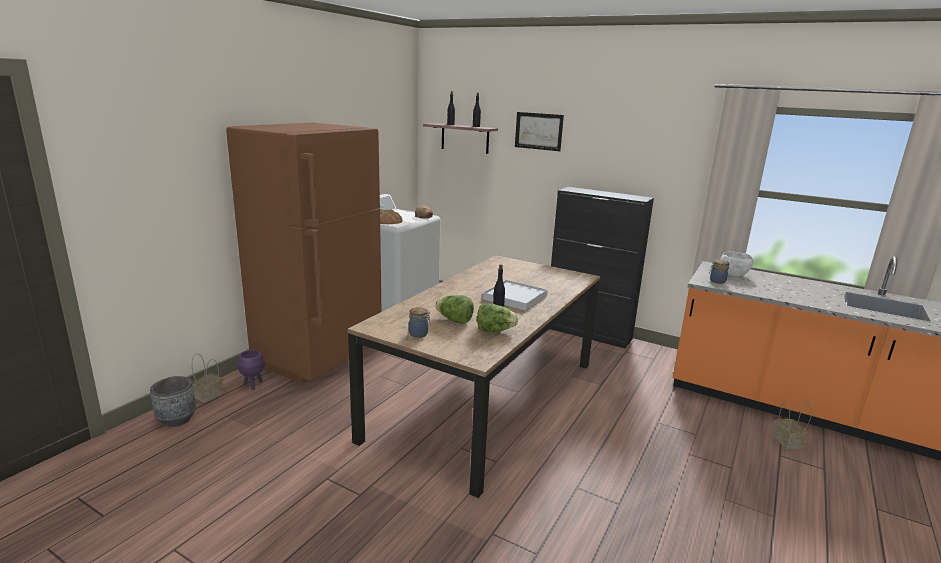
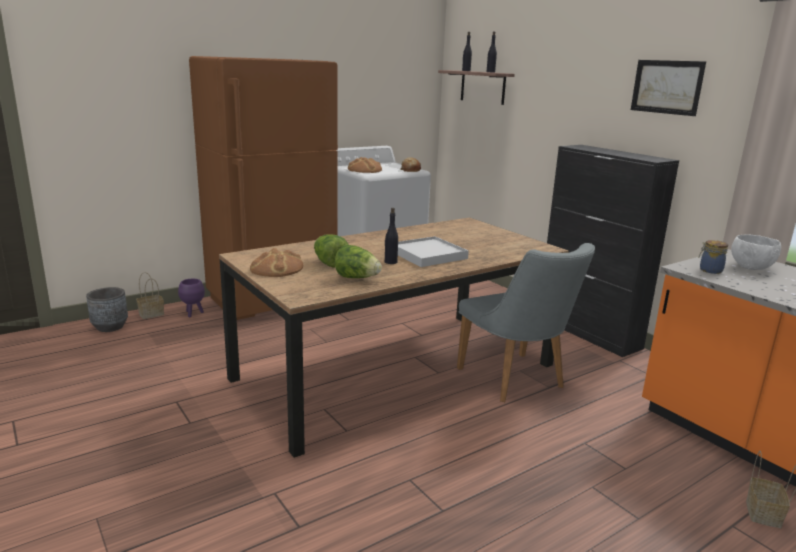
camera: 25 degrees right, 0 degrees up
(419, 334) = (276, 268): jar -> bread
(538, 131) = (555, 75): picture -> picture (666, 87)
(577, 385) = (517, 381): none -> grey chair

